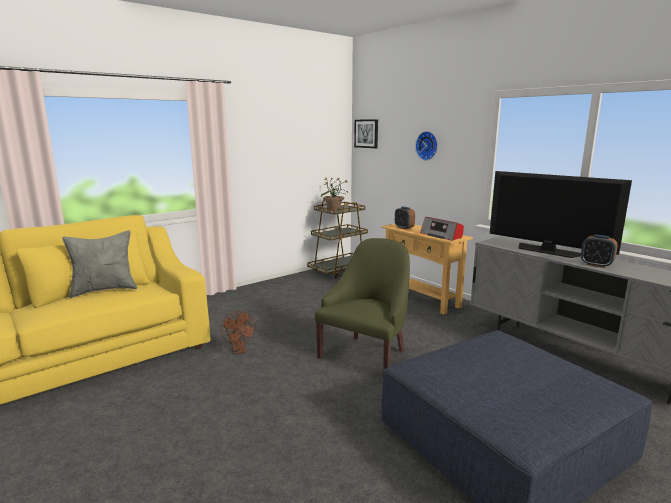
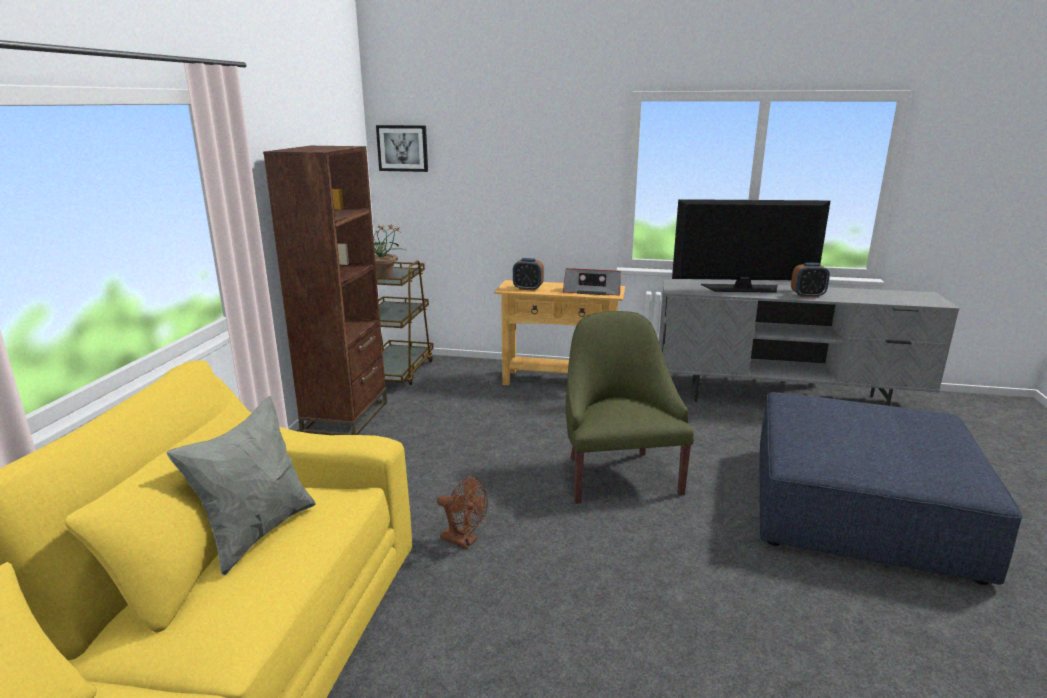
camera: 40 degrees left, 5 degrees up
(282, 283) = (346, 417): none -> brown bookcase
(427, 145) = (526, 165): wall clock -> none

